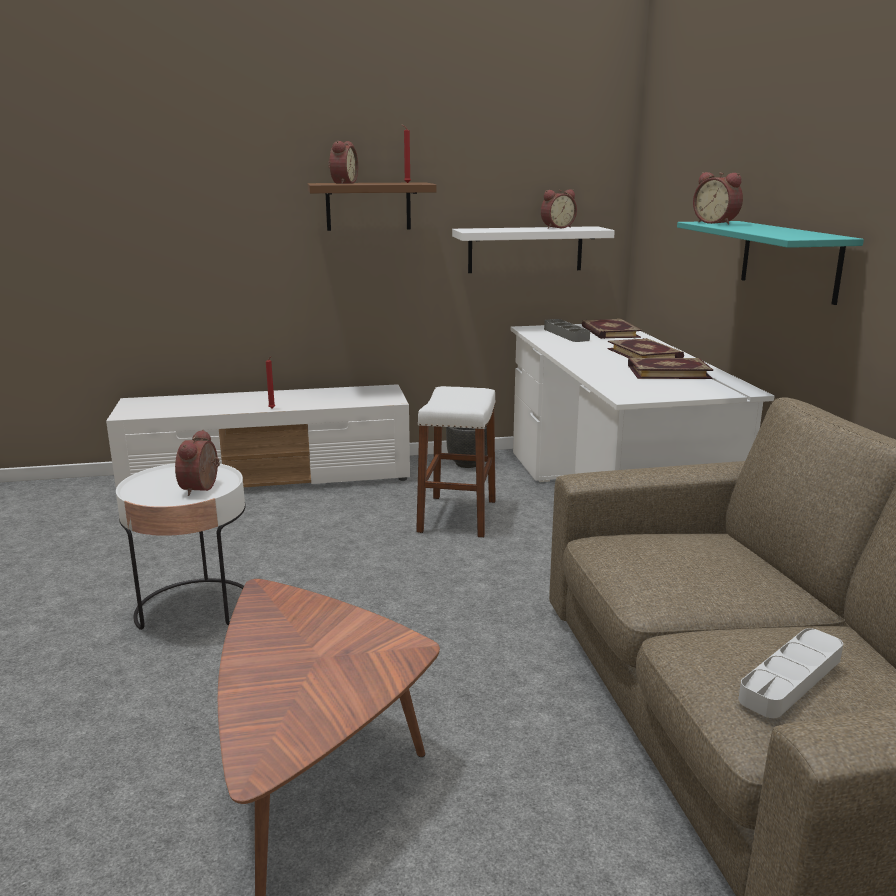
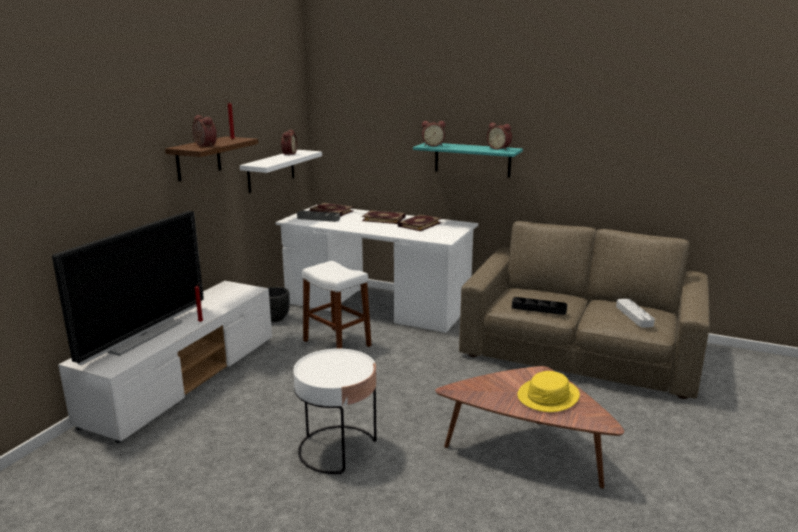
camera: 55 degrees left, 0 degrees up
(202, 488) = (350, 363): alarm clock -> alarm clock (499, 148)
(211, 401) = (142, 336): none -> television
(318, 677) = (548, 396): none -> yellow hat
(636, 569) = (539, 309): none -> black tray

